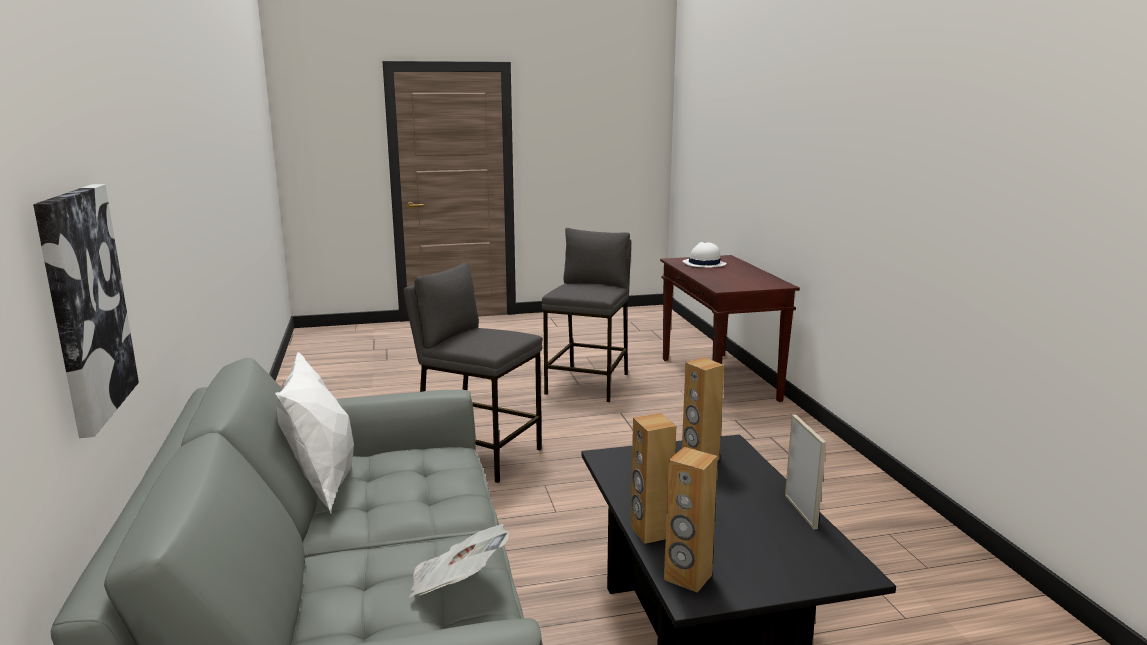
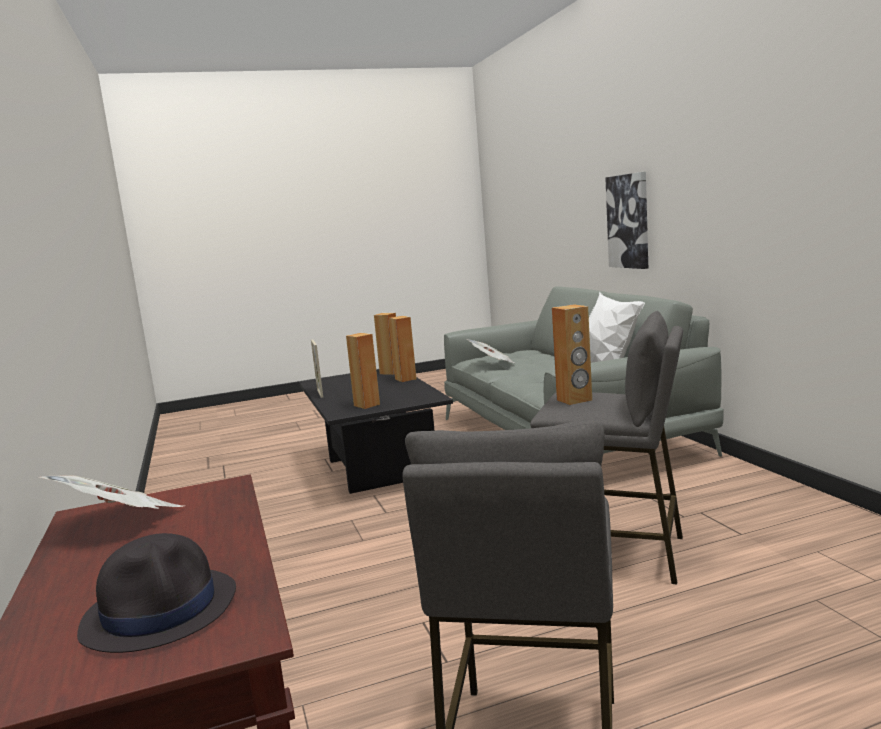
camera: 175 degrees right, 5 degrees down
(497, 339) = (574, 400): none -> brown speaker
(703, 264) = (161, 610): white hat -> black hat
(755, 281) = (122, 522): none -> newspaper

